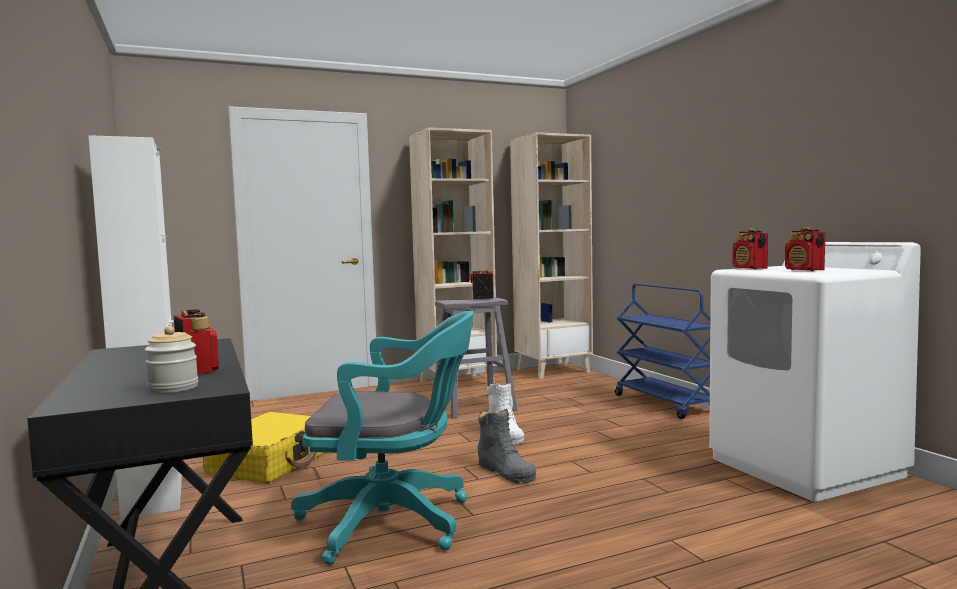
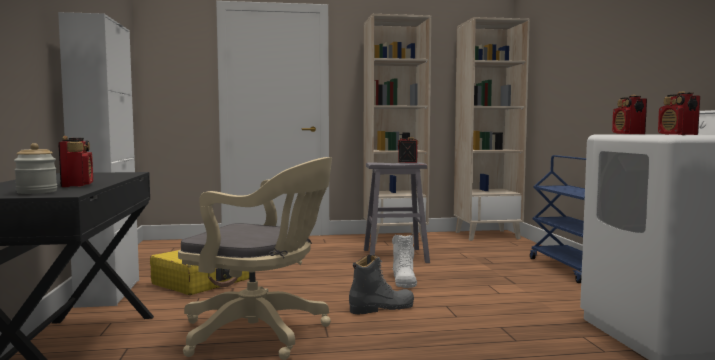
camera: 15 degrees right, 0 degrees up
(394, 522) = (261, 334): turquoise office chair -> beige office chair
(506, 472) = (381, 308): grey boot -> grey boot turned 90 degrees counterclockwise

